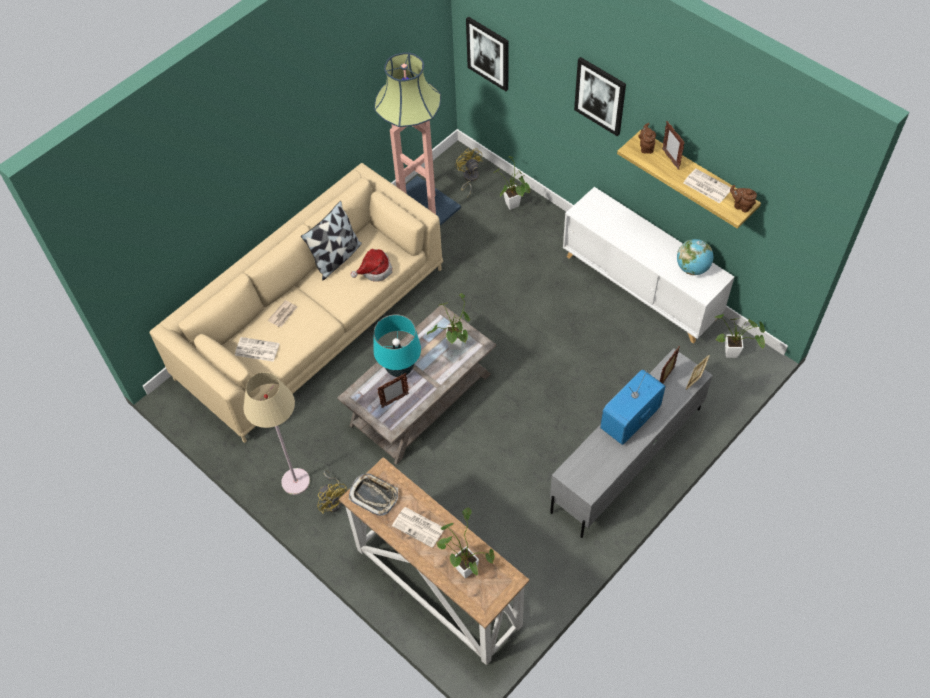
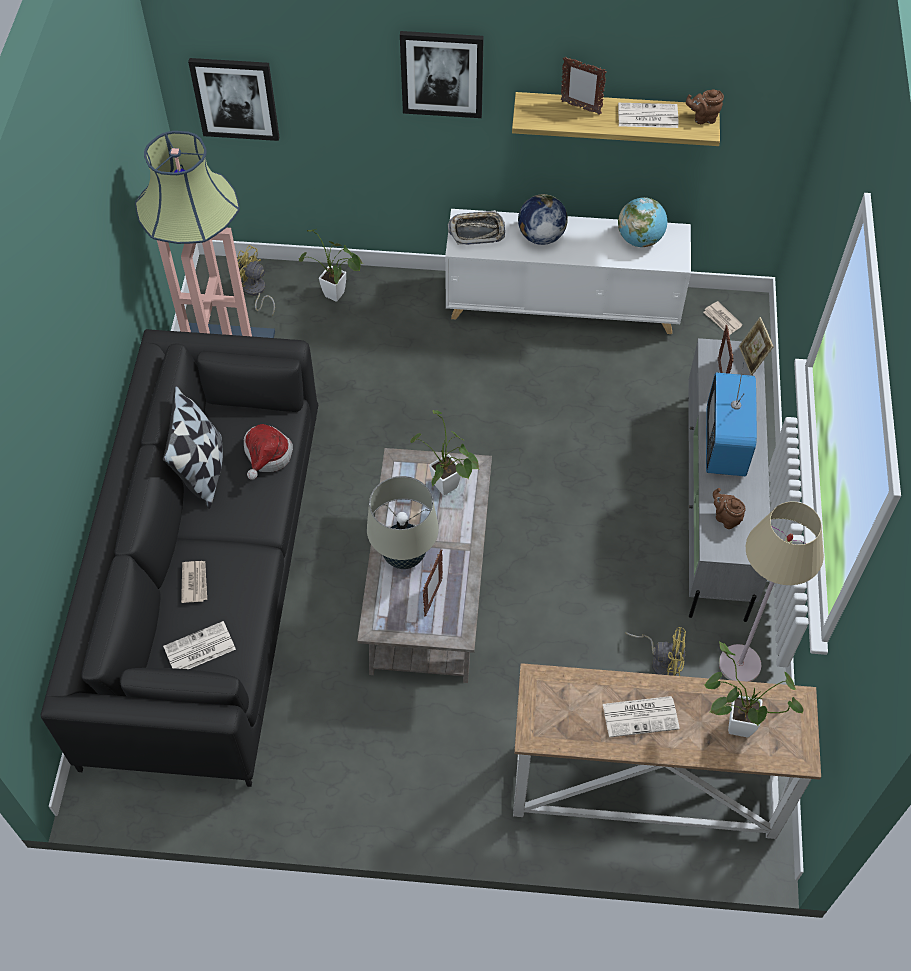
camera: 40 degrees left, 0 degrees up
(295, 482) = (362, 789): beige floor lamp -> beige floor lamp (739, 665)
(312, 323) = (207, 581): beige sofa -> black sofa
(333, 499) = (428, 777): yellow fan -> yellow fan (661, 661)
(374, 495) = (554, 717): tray -> tray (477, 231)
(400, 368) = (404, 556): turquoise table lamp -> beige table lamp
(632, 232) = (541, 236): none -> globe
(646, 147) = (541, 107): brown teapot -> brown teapot (726, 518)
(734, 353) = (722, 320): potted plant -> newspaper

